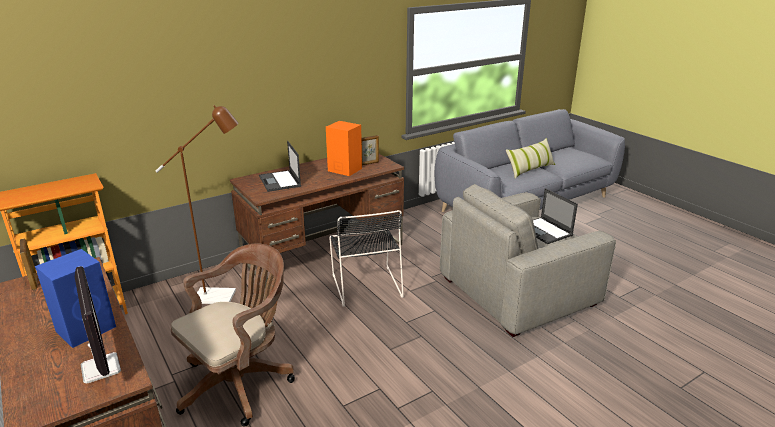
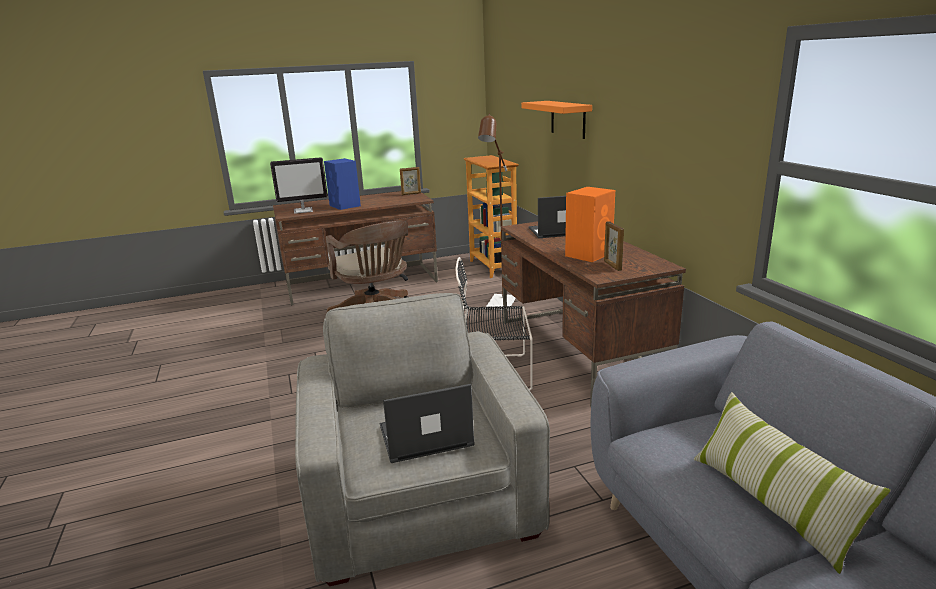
camera: 105 degrees right, 5 degrees down
(201, 95) = (568, 119): none -> orange shelf

